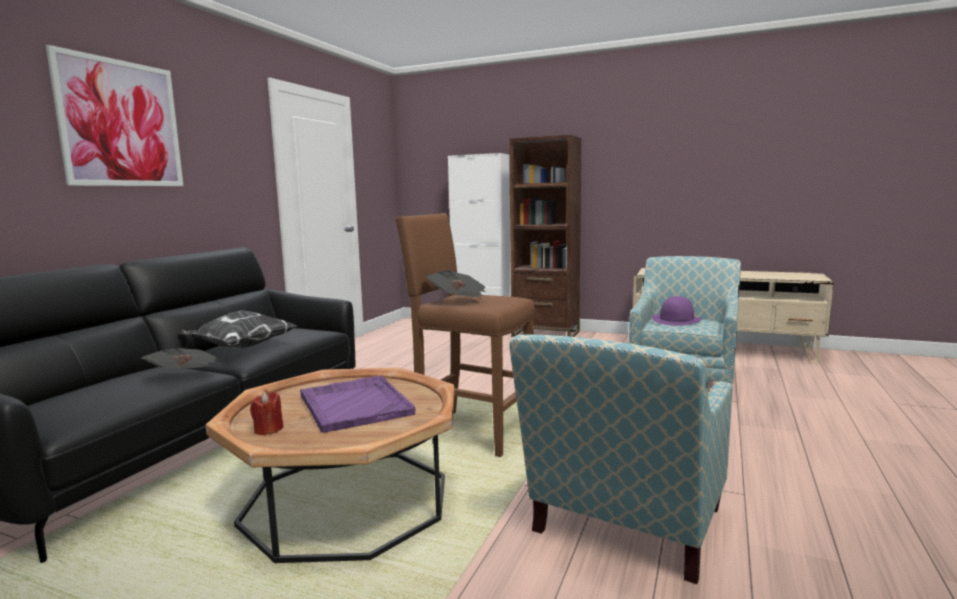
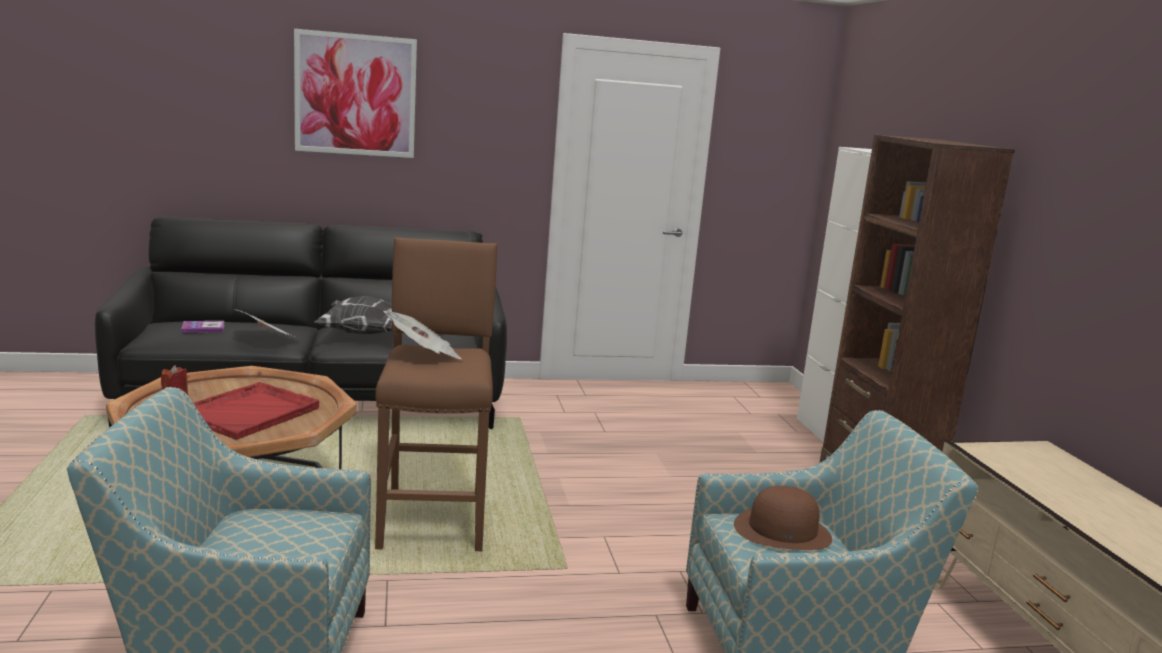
camera: 55 degrees right, 5 degrees up
(94, 394) = (203, 328): none -> book
(355, 404) = (250, 412): purple tray -> red tray
(676, 320) = (782, 531): purple hat -> brown hat

